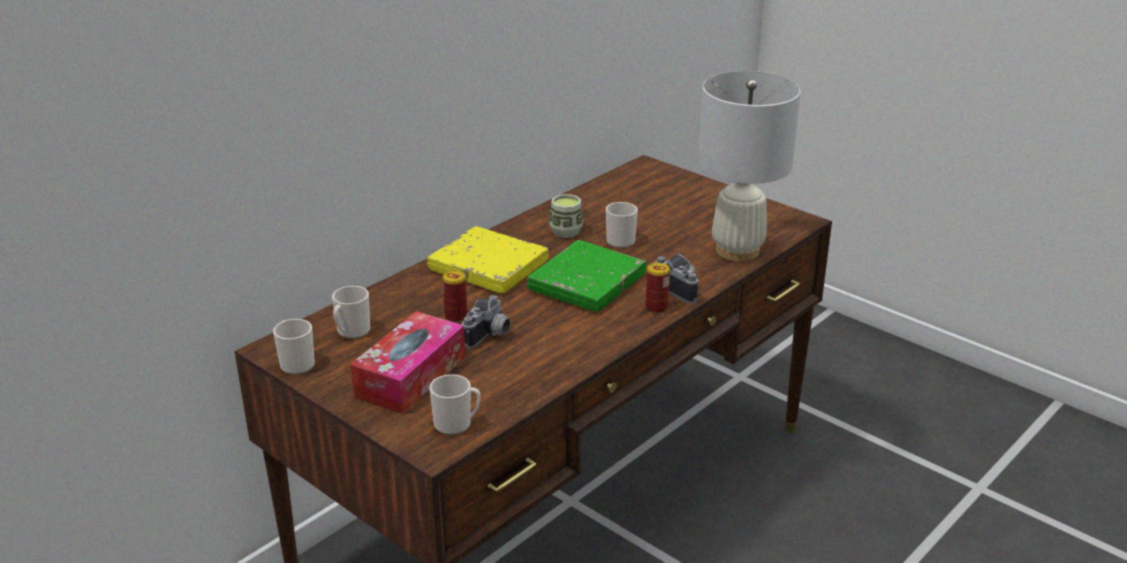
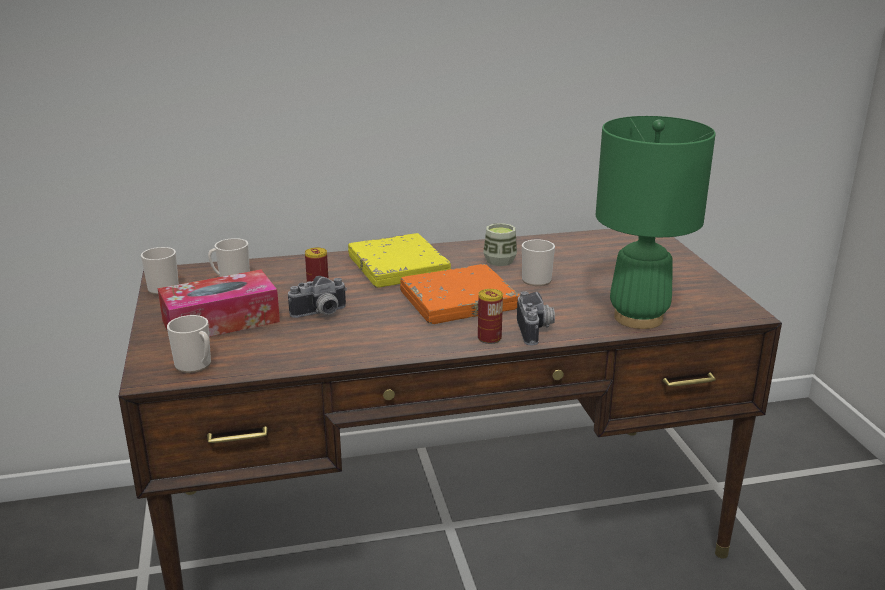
camera: 35 degrees right, 5 degrees down
(586, 283) = (458, 301): green book -> orange book
(737, 250) = (638, 317): white table lamp -> green table lamp

